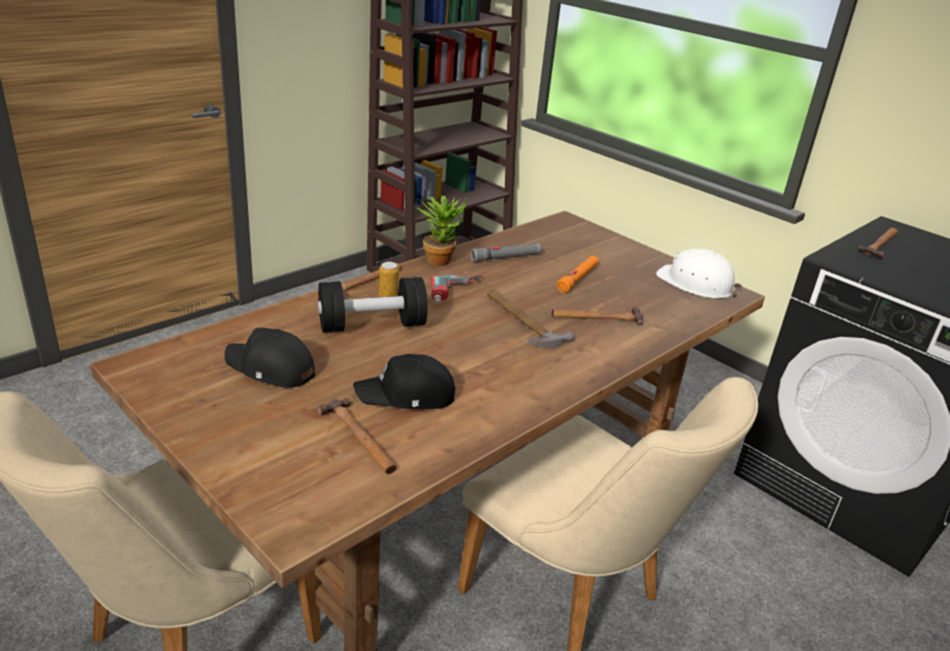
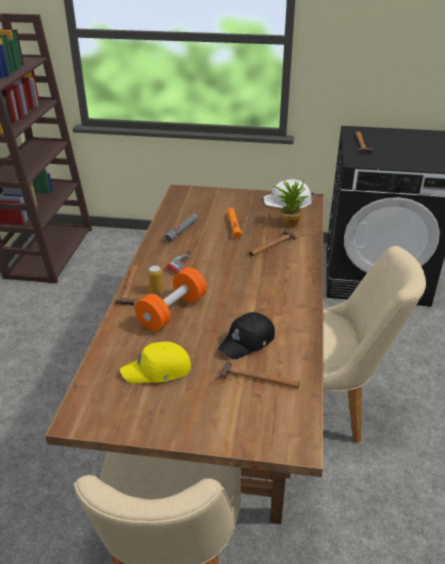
camera: 35 degrees left, 5 degrees up
(270, 368) = (158, 370): black cap -> yellow cap
(372, 325) = (172, 312): black dumbbell -> orange dumbbell
(440, 259) = (149, 249): potted plant -> potted plant (289, 222)
(521, 320) = (241, 266): hammer -> none

